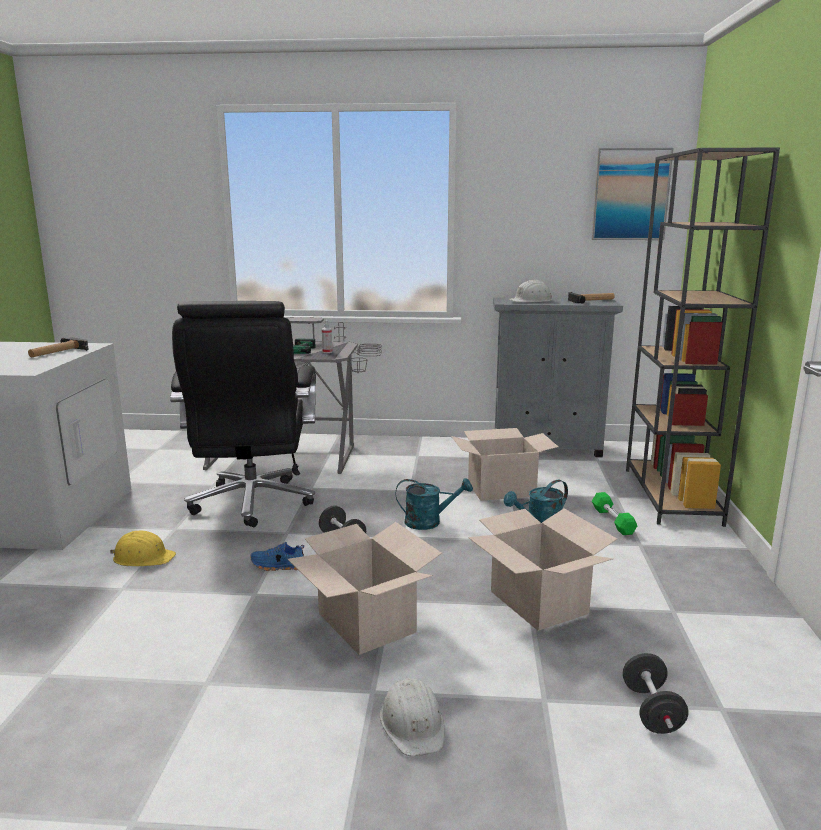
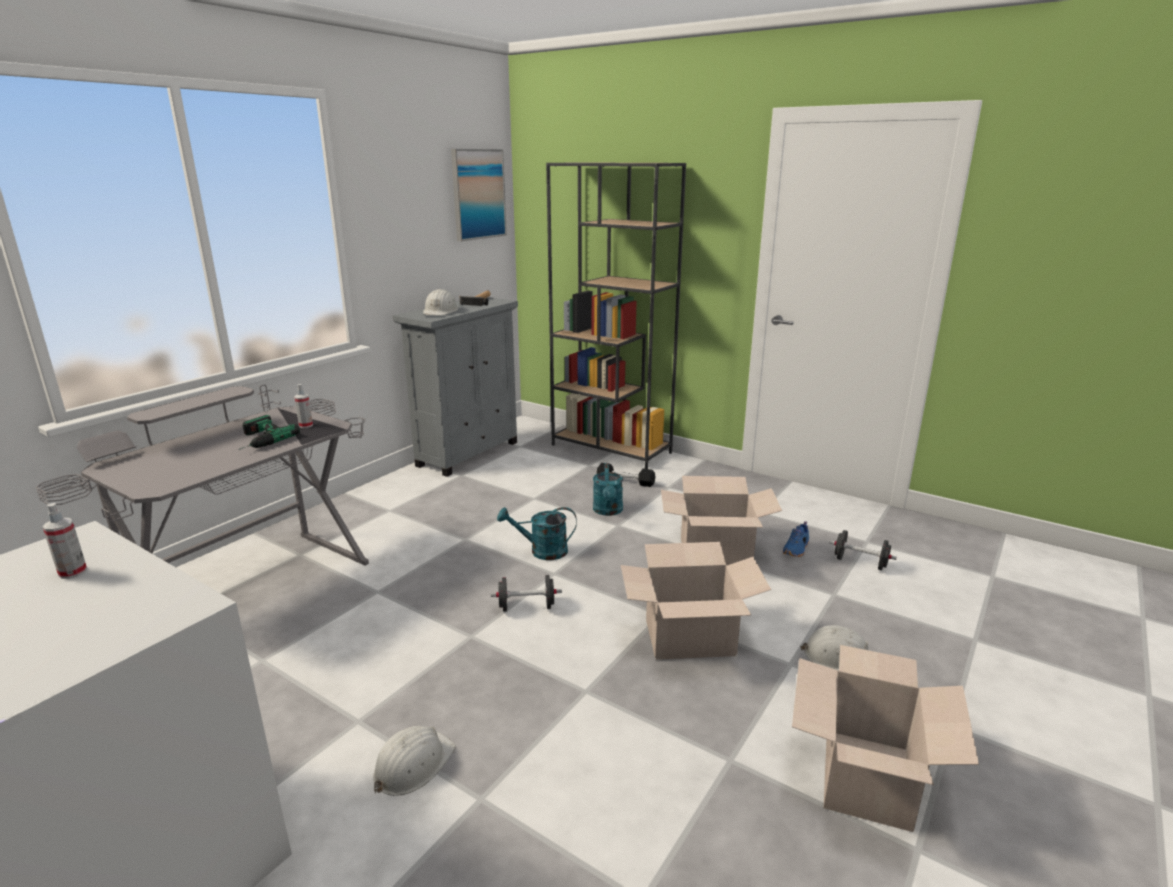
camera: 60 degrees left, 5 degrees up
(57, 352) = (73, 572): hammer -> spray bottle
(143, 557) = (412, 765): yellow hard hat -> white hard hat
(252, 506) = (371, 643): black office chair -> none
(278, 566) = (541, 661): blue shoe -> blue shoe (796, 549)
(429, 522) = (542, 551): turquoise watering can -> turquoise watering can turned 120 degrees counterclockwise
(501, 490) = (521, 500): cardboard box -> cardboard box (867, 779)
(613, 521) = (625, 481): green dumbbell -> black dumbbell

